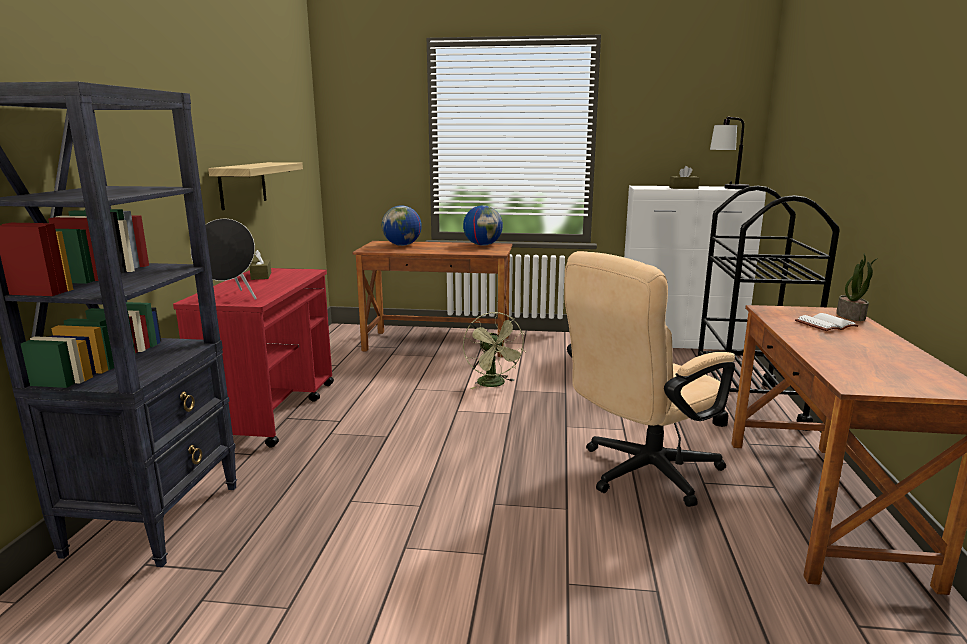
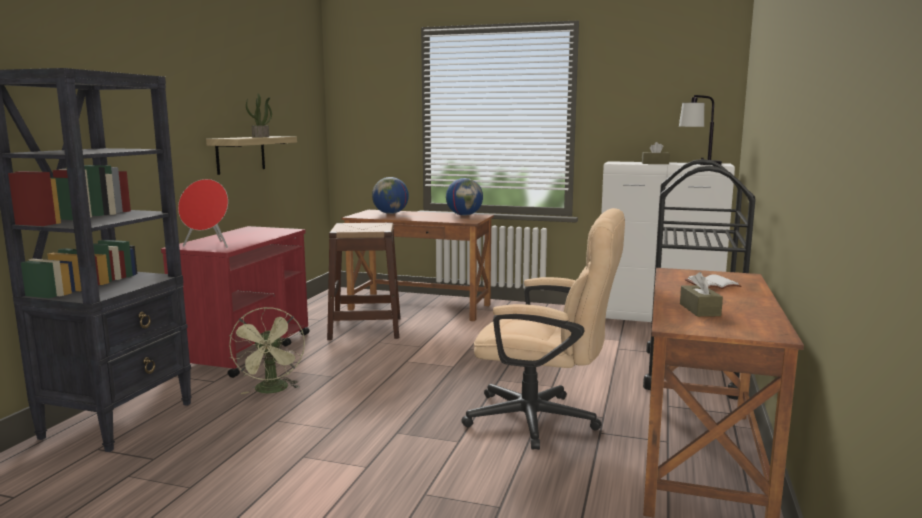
camera: 10 degrees right, 5 degrees down
(230, 298) = (208, 246): black speaker -> red speaker
(261, 276) = (246, 232): brown tissue box -> brown tissue box (699, 310)
(392, 373) = (365, 328): none -> brown stool
(494, 384) = (452, 343): green fan -> green fan (272, 391)
(640, 474) = (544, 421): beige office chair -> beige office chair turned 135 degrees counterclockwise
(851, 316) = (748, 279): potted plant -> potted plant (261, 137)

